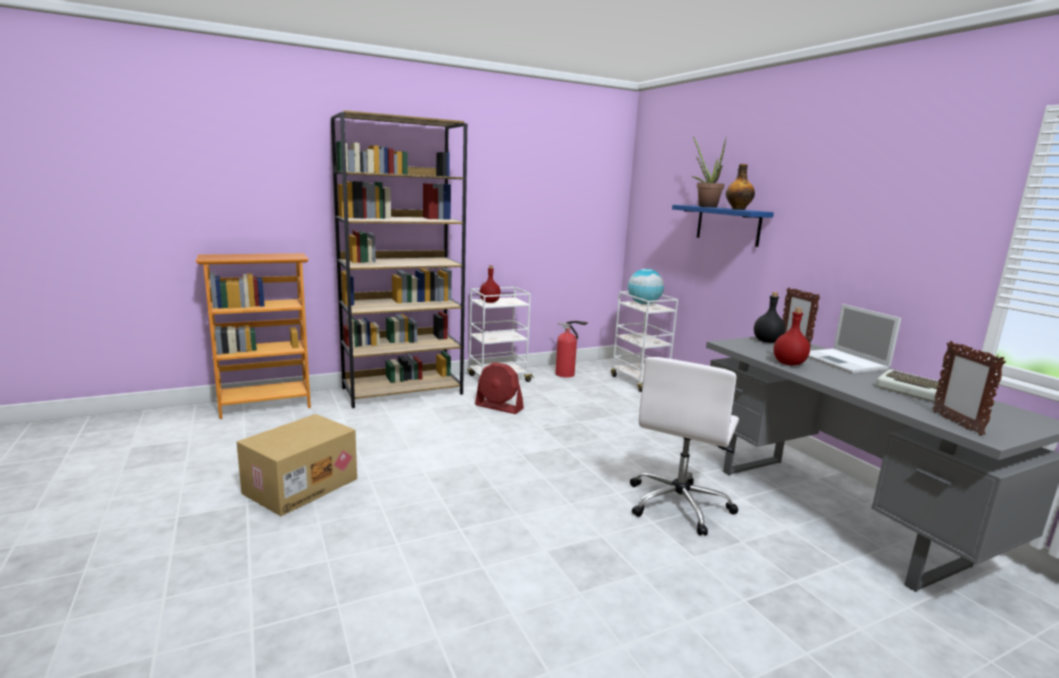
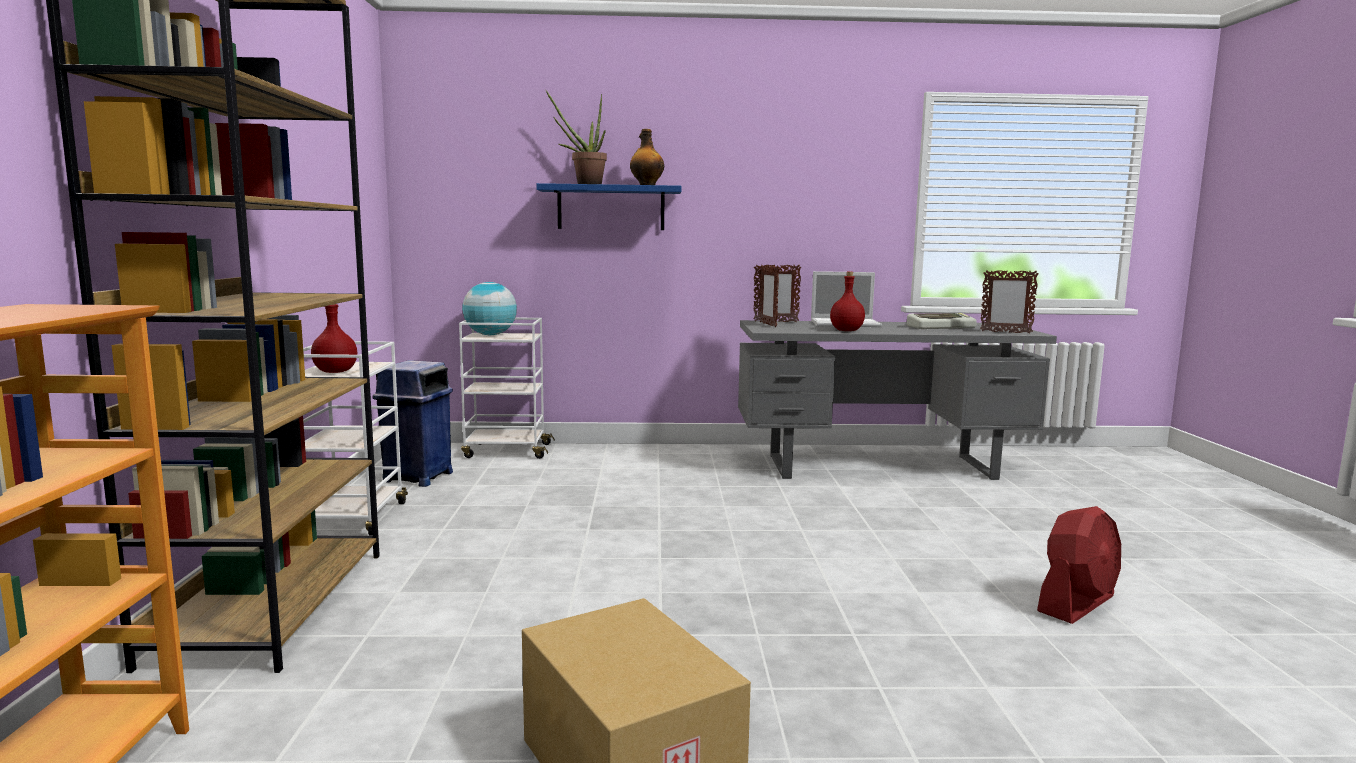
camera: 65 degrees left, 5 degrees down
(499, 407) = (477, 540): red fan -> red fan (1076, 604)
(566, 375) = (417, 477): fire extinguisher -> blue trash can
(679, 504) = (841, 511): white office chair -> none
(767, 341) = (768, 324): black bottle -> picture frame

